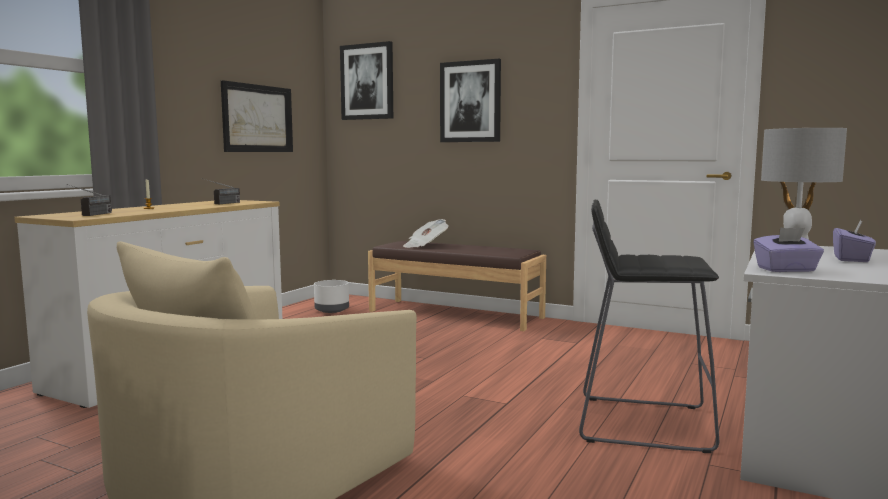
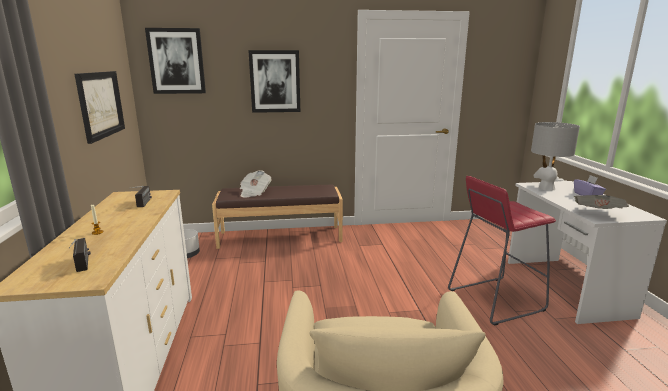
camera: 35 degrees left, 10 degrees up
(642, 423) = (494, 300): black stool -> red stool
(786, 270) = (597, 214): purple tissue box -> newspaper

